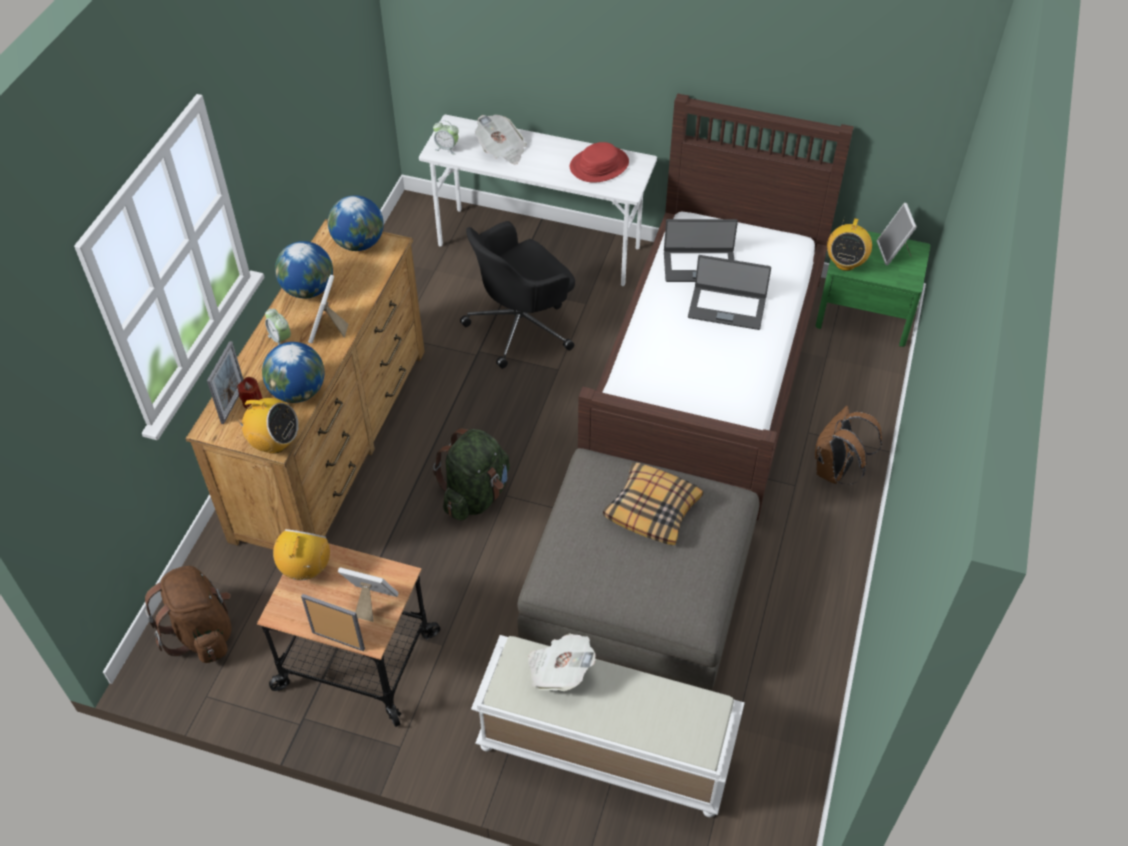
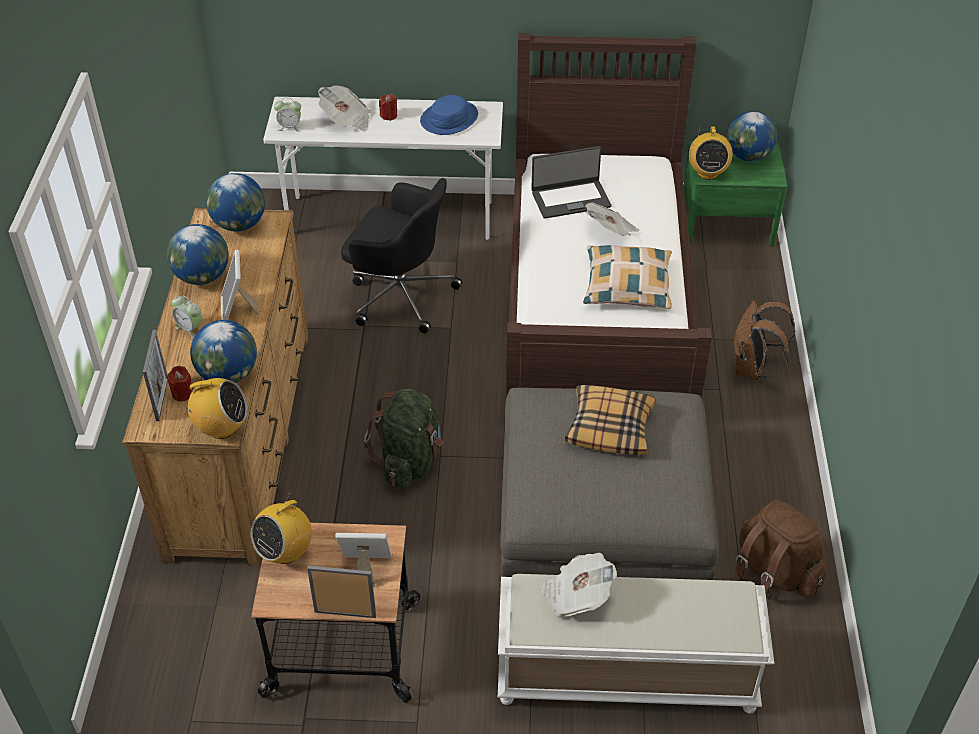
camera: 15 degrees left, 5 degrees down
(202, 632) = (164, 657): brown backpack -> brown backpack (775, 573)
(306, 569) = (285, 552): radio -> radio turned 135 degrees counterclockwise
(521, 326) = (400, 294): black office chair -> black office chair turned 105 degrees counterclockwise
(543, 152) = (388, 115): none -> red candle
(599, 165) = (449, 119): red hat -> blue hat
(722, 367) = (627, 285): none -> pillow
(727, 307) = (611, 231): laptop -> newspaper
(893, 252) = (748, 156): picture frame -> globe

